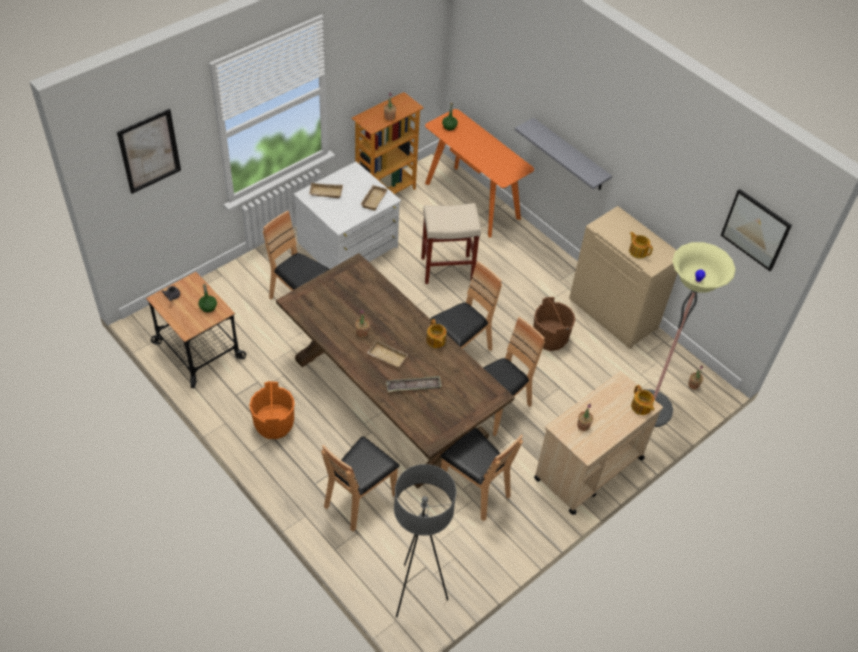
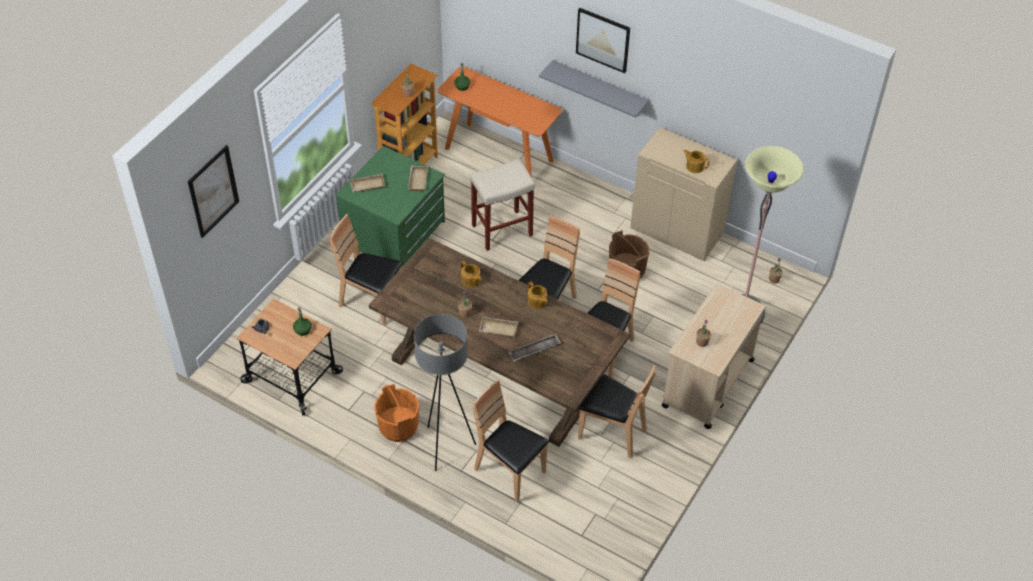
camera: 15 degrees left, 0 degrees up
(348, 246) = (395, 233): white dresser -> green dresser
(360, 499) = (509, 472): brown chair -> brown chair turned 105 degrees clockwise
(416, 592) = (595, 539): grey floor lamp -> grey floor lamp (446, 446)
(641, 407) = (746, 311): teapot -> teapot (470, 280)
(755, 229) = (804, 121): picture -> picture (603, 39)

